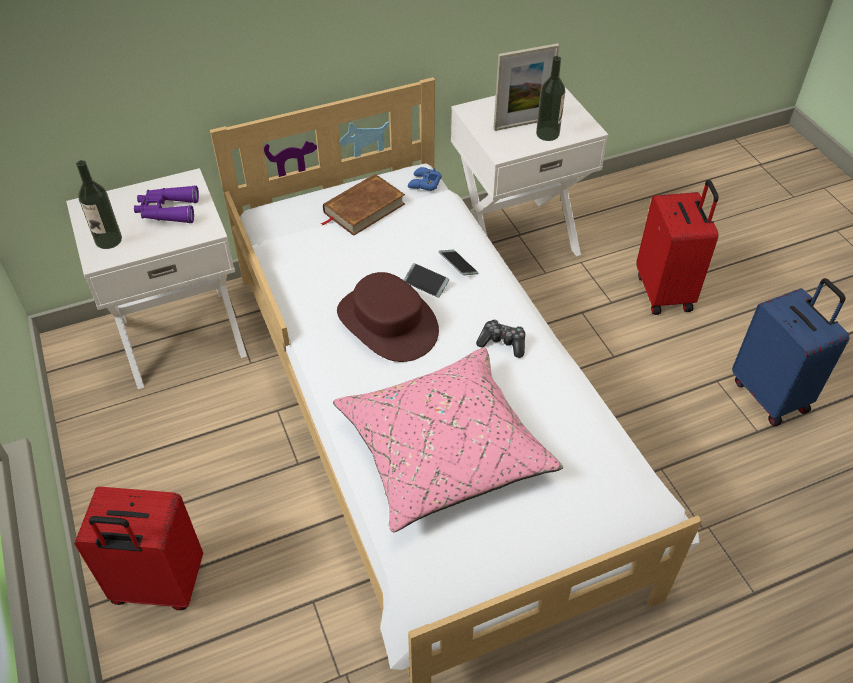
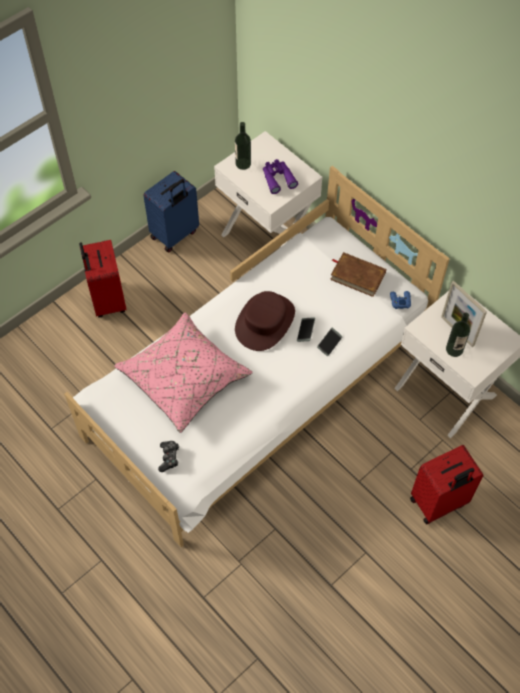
camera: 70 degrees right, 10 degrees up
(502, 343) = (274, 385): game controller -> game controller (169, 457)
(771, 394) = (368, 590): blue suitcase -> blue suitcase (175, 235)

